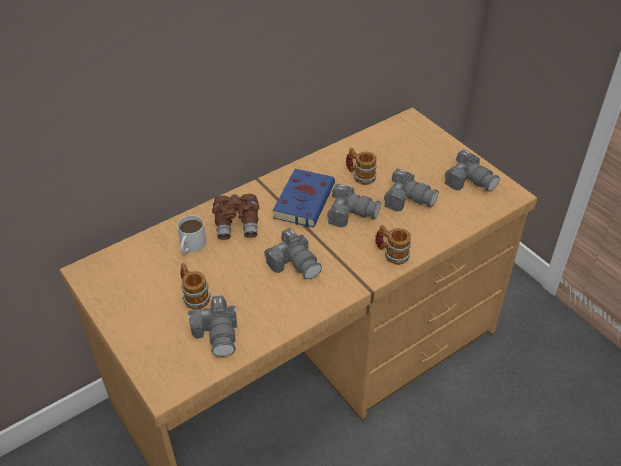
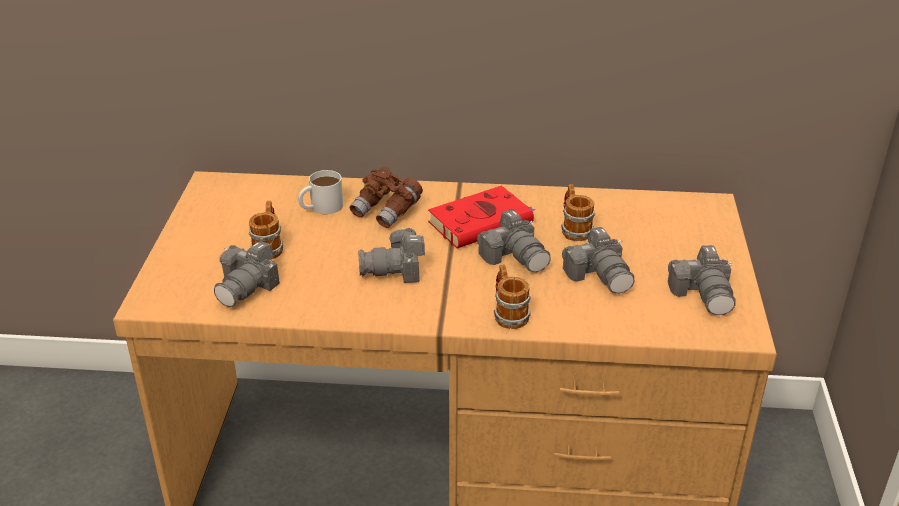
camera: 40 degrees right, 10 degrees down
(295, 263) = (396, 270): camera -> camera turned 75 degrees clockwise
(304, 200) = (482, 222): blue book -> red book

